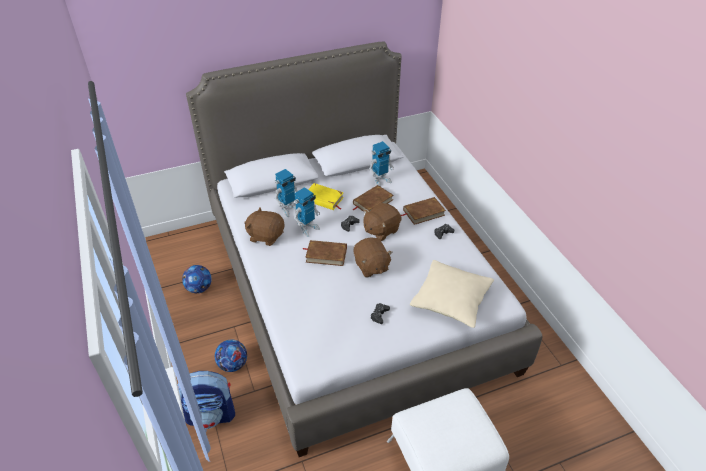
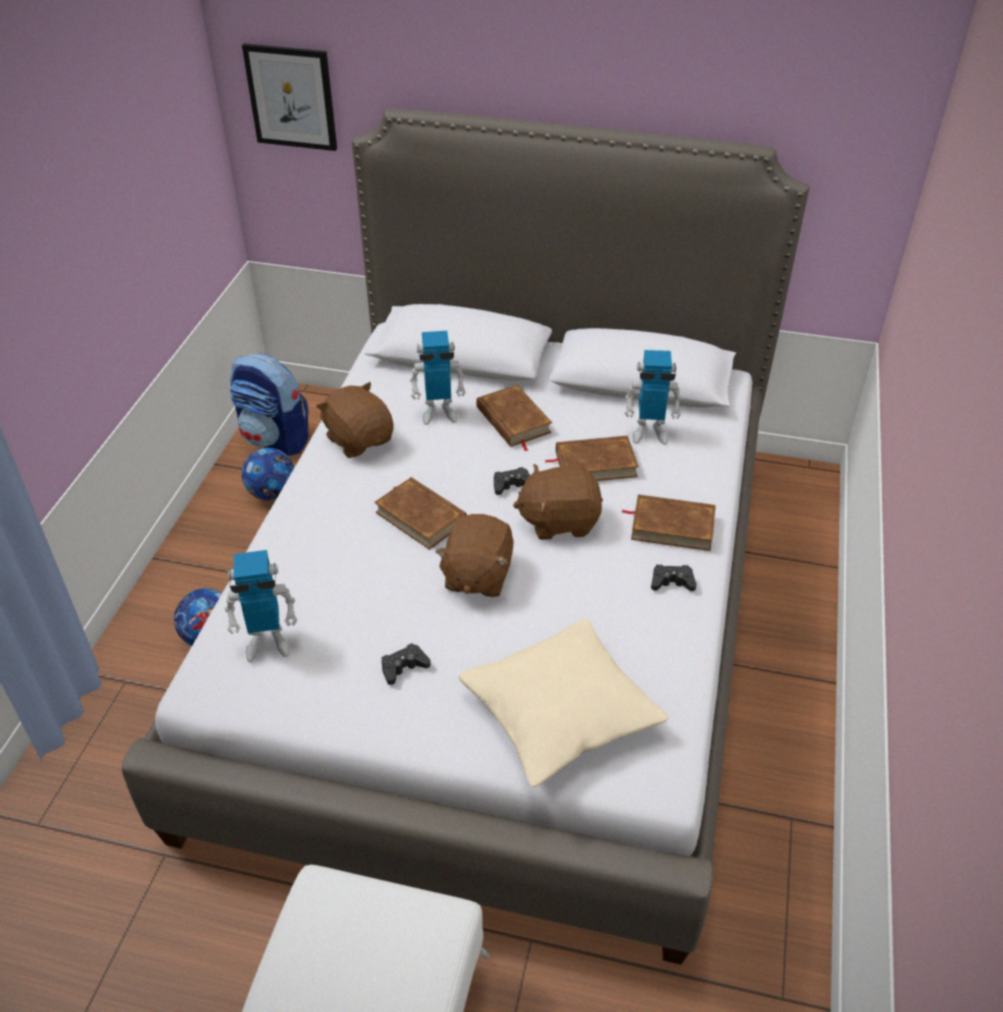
camera: 35 degrees right, 0 degrees up
(142, 83) = (291, 97): none -> picture
(211, 414) = (114, 696): backpack -> backpack (275, 439)
(308, 228) = (436, 458): toy robot -> toy robot (267, 641)
(323, 199) = (513, 420): yellow book -> brown book

